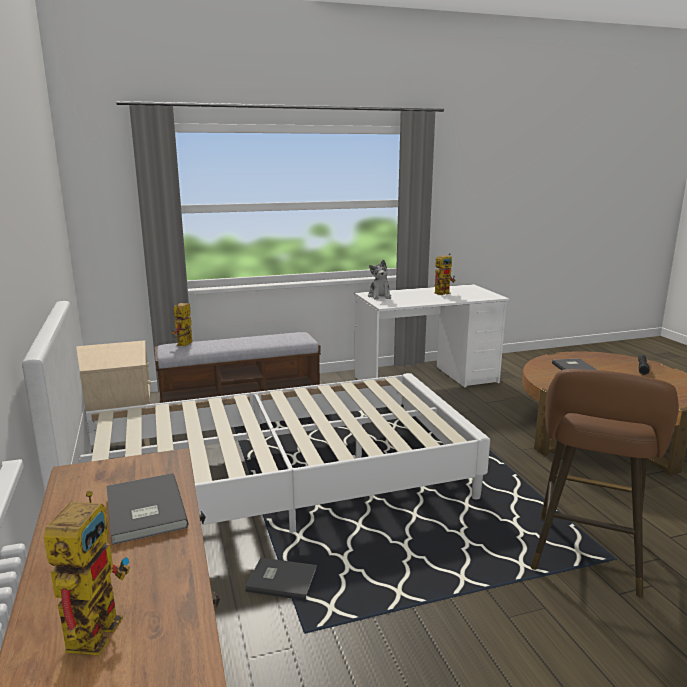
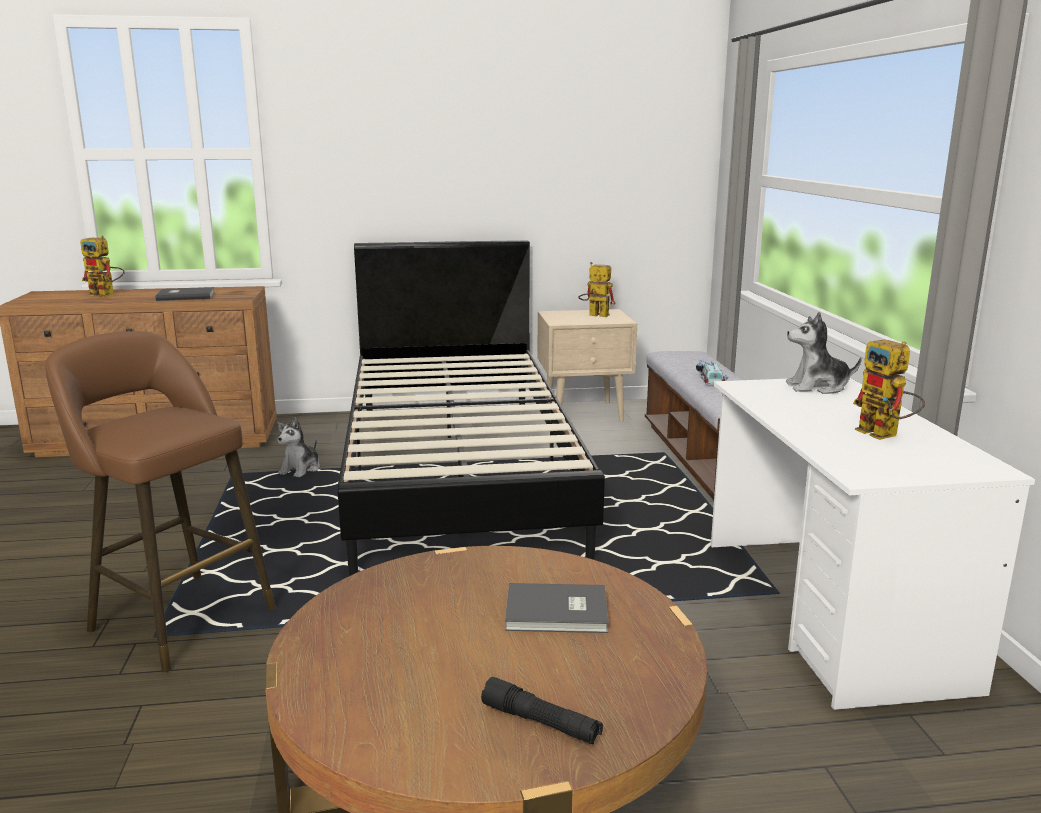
camera: 100 degrees right, 0 degrees up
(184, 345) = (691, 356): toy robot -> toy robot (594, 315)
(250, 341) = (710, 379): none -> toy car
(273, 485) = (457, 470): white bed -> black bed
(281, 579) = (301, 469): grey book -> plush toy

